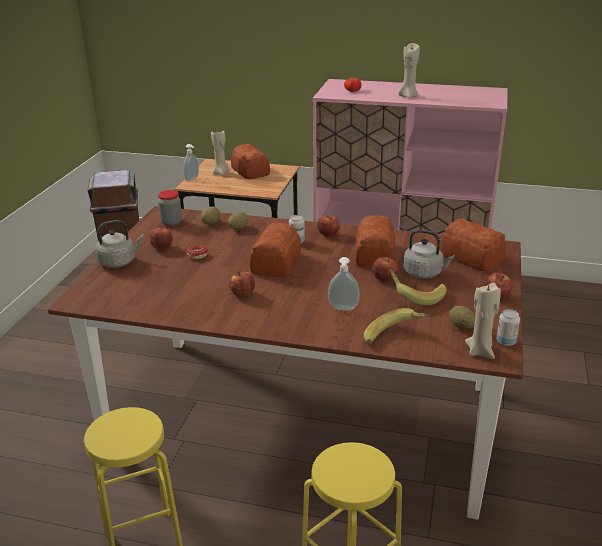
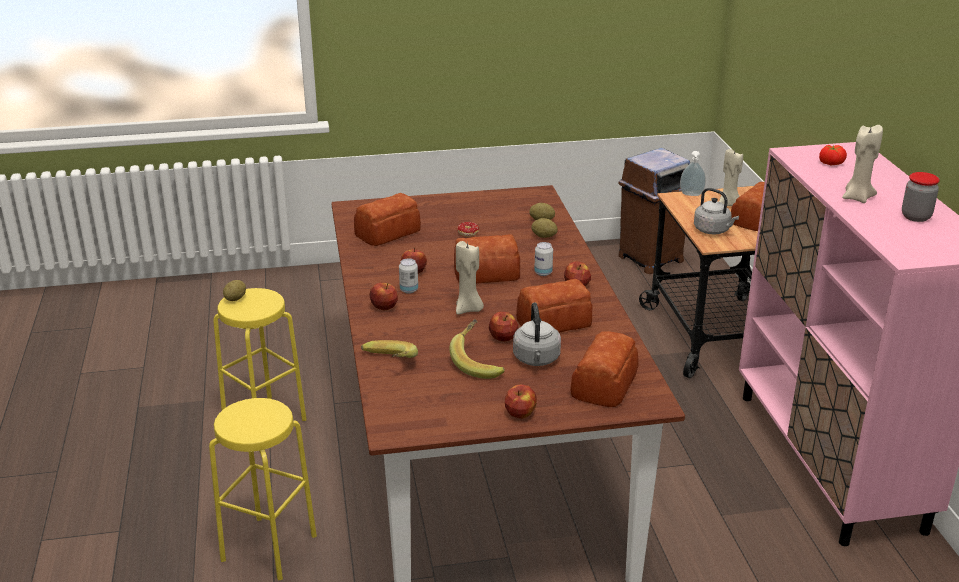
camera: 65 degrees right, 0 degrees up
(119, 262) = (427, 203): grey kettle -> grey kettle (713, 230)
(154, 291) = (389, 232): none -> bread
(162, 247) = (469, 213): apple -> apple (384, 307)
(171, 222) = (524, 202): jar -> jar (916, 217)
(343, 309) = (423, 327): soap dispenser -> none
(461, 326) = (437, 399): potato -> potato (235, 298)
(480, 351) = (395, 417): beige candle -> beige candle (468, 309)
(506, 342) = (423, 431): can -> can (409, 290)

